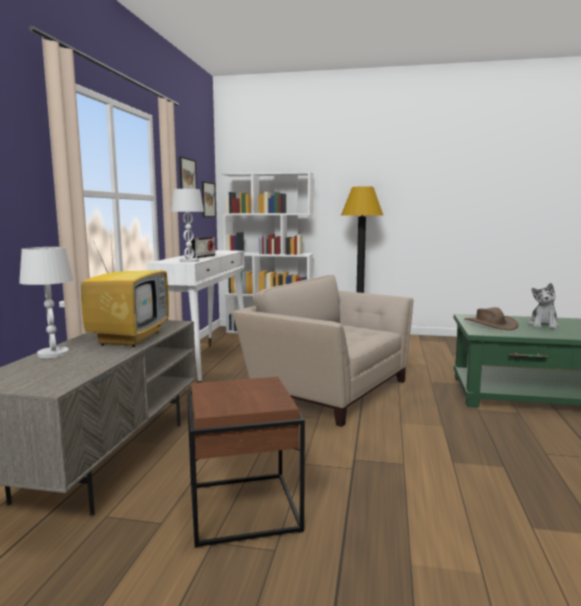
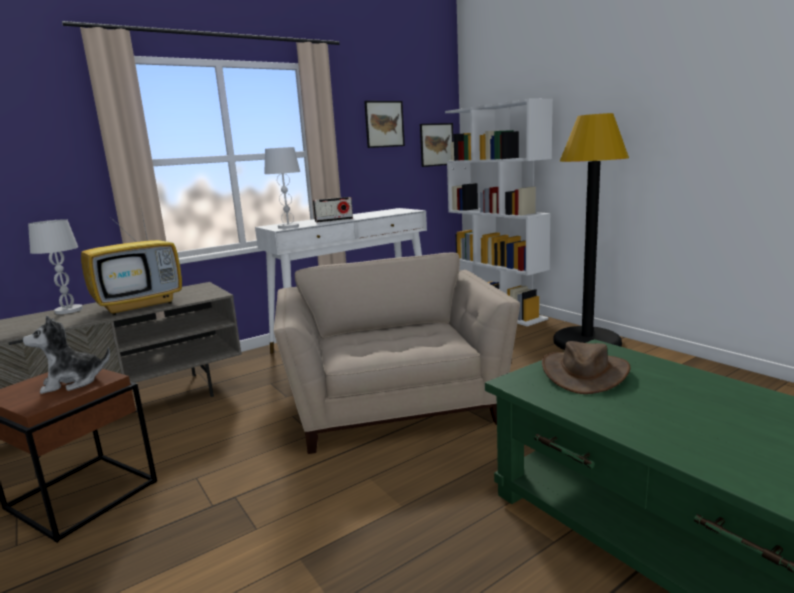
camera: 45 degrees right, 5 degrees up
(543, 325) = (681, 402): plush toy -> plush toy (72, 382)

